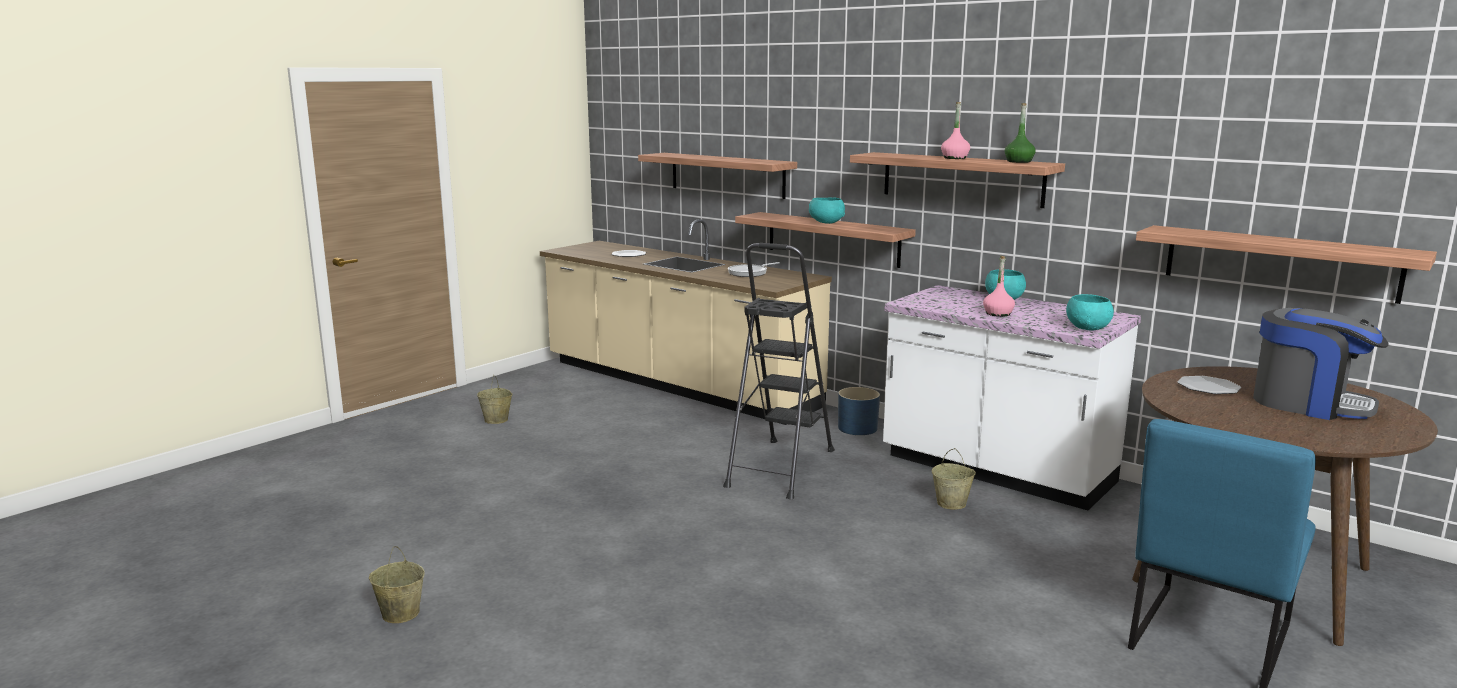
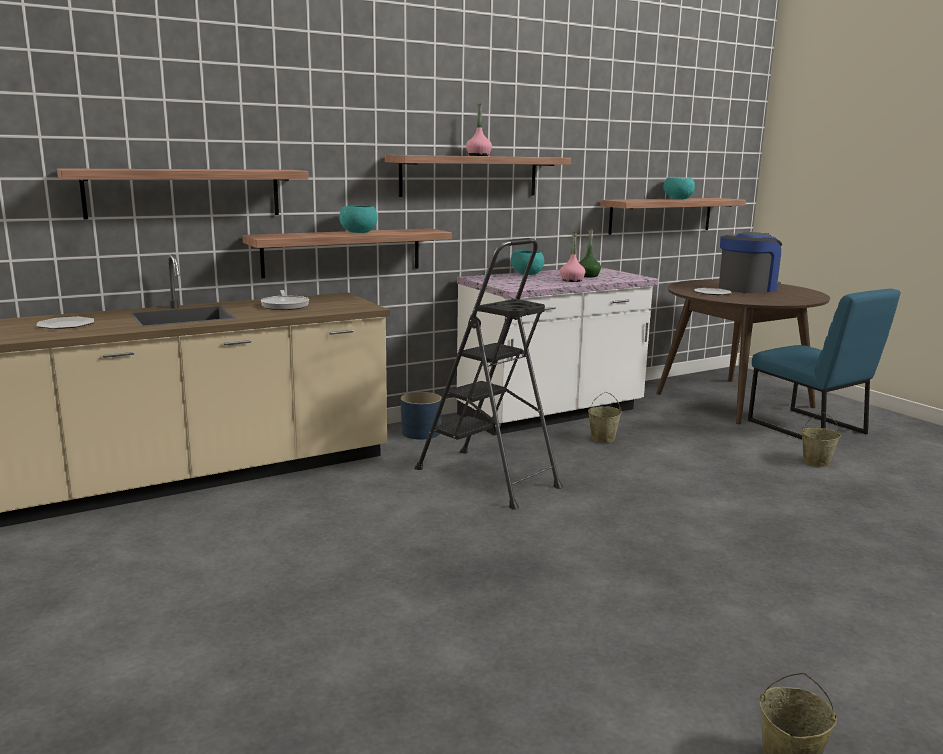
camera: 70 degrees left, 0 degrees up
(496, 420) = (135, 622): beige bucket -> beige bucket (817, 462)
(1019, 161) = (527, 156): green bottle -> green bottle (588, 276)
(1087, 328) = (627, 276): turquoise bowl -> turquoise bowl (677, 199)

